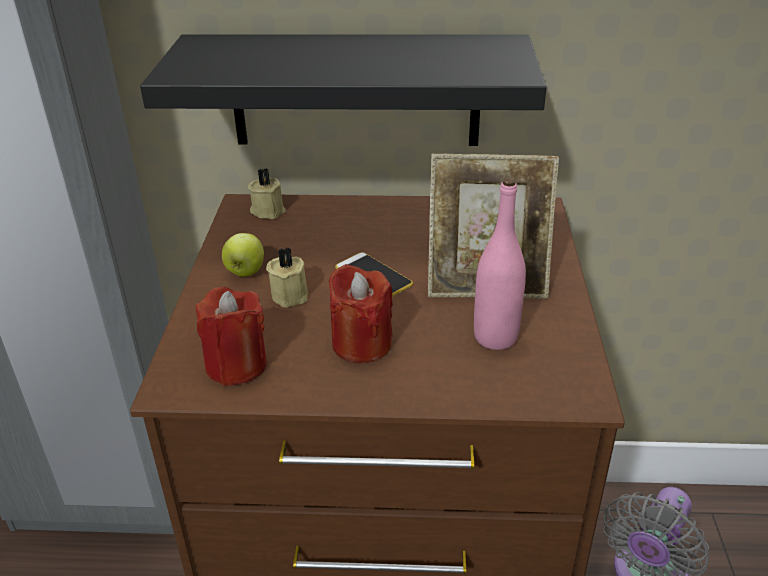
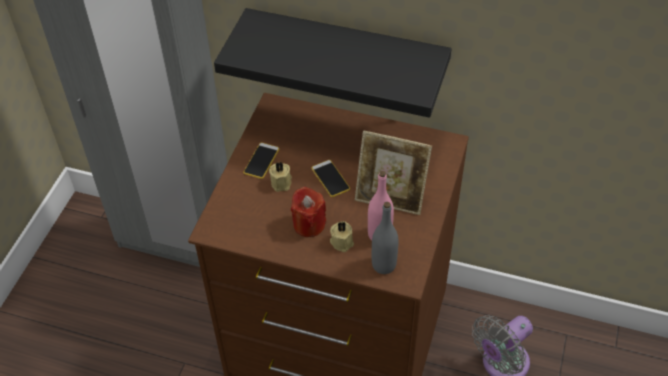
camera: 15 degrees right, 15 degrees up
(236, 365) = (243, 224): red candle -> none
(245, 272) = (261, 161): apple -> phone
(268, 210) = (286, 113): beige candle -> beige candle (342, 241)
(527, 380) = (384, 265): none -> grey bottle

